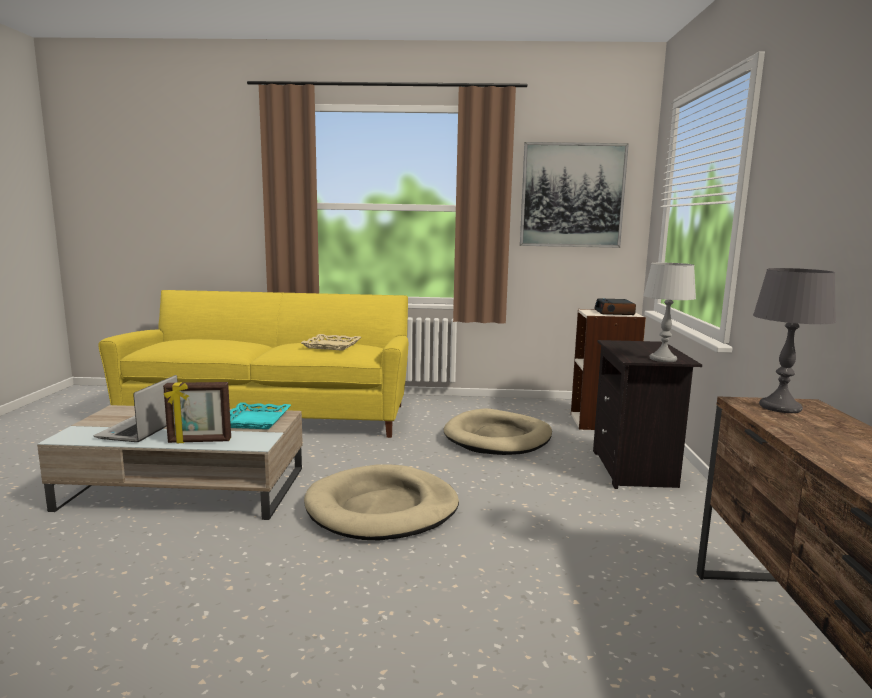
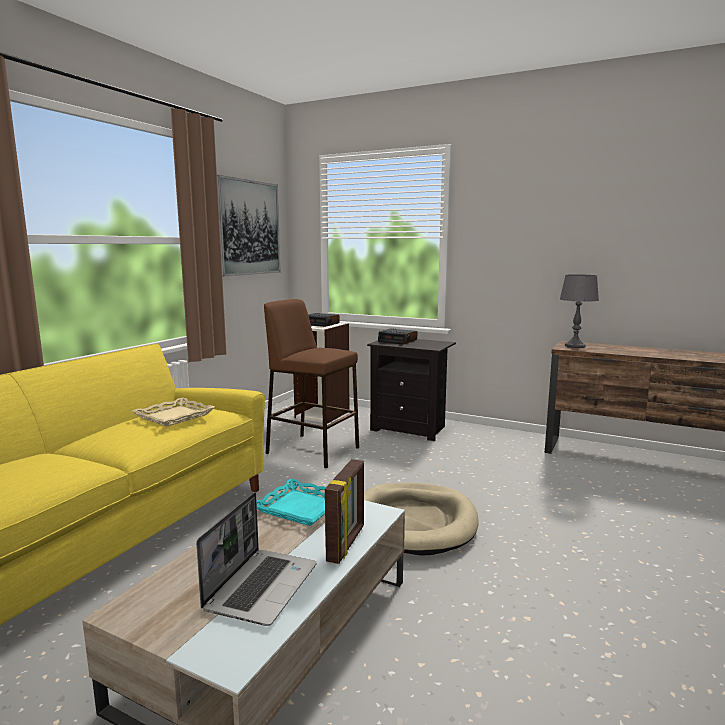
camera: 65 degrees left, 0 degrees up
(139, 430) = (261, 586): laptop -> laptop turned 105 degrees counterclockwise
(498, 437) = (312, 450): beige dog bed -> brown stool
(643, 346) = (398, 341): none -> alarm clock
(662, 359) = (438, 344): grey table lamp -> none

